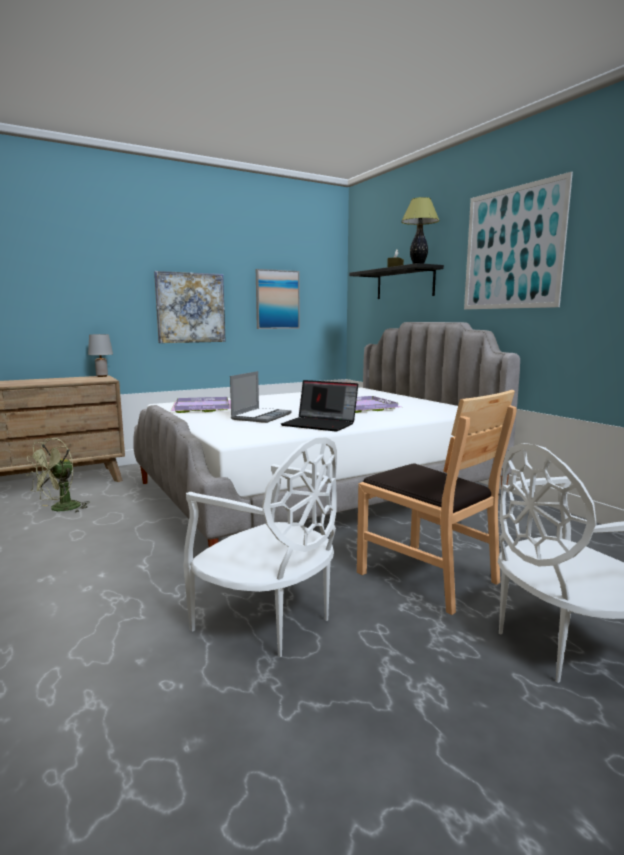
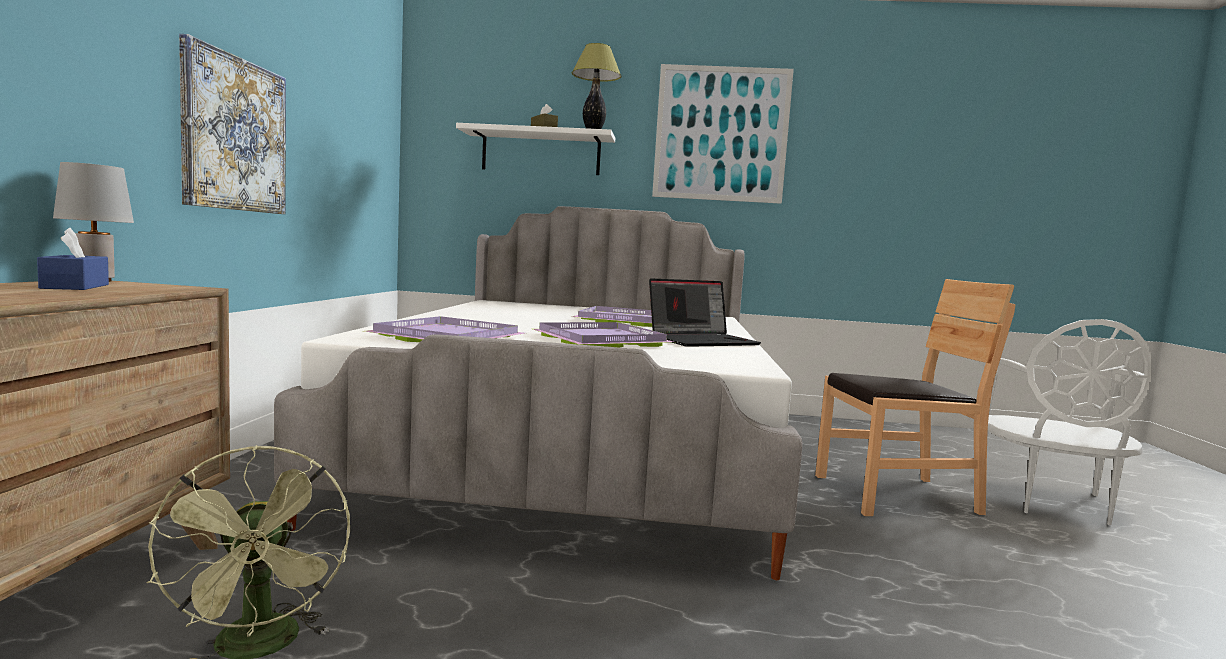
camera: 55 degrees left, 5 degrees down
(78, 379) = (75, 286): none -> blue tissue box
(261, 416) = (598, 340): laptop -> purple tray
(269, 620) = (968, 592): white chair -> none
(277, 299) = (339, 146): picture -> none
(405, 283) = (541, 153): black shelf -> white shelf

